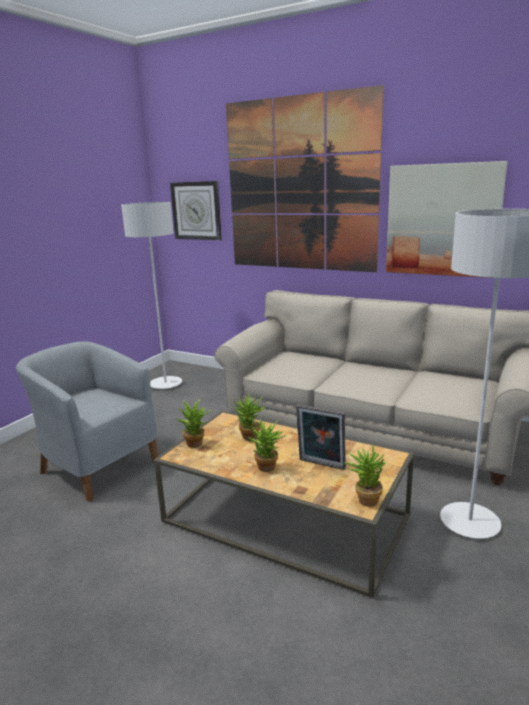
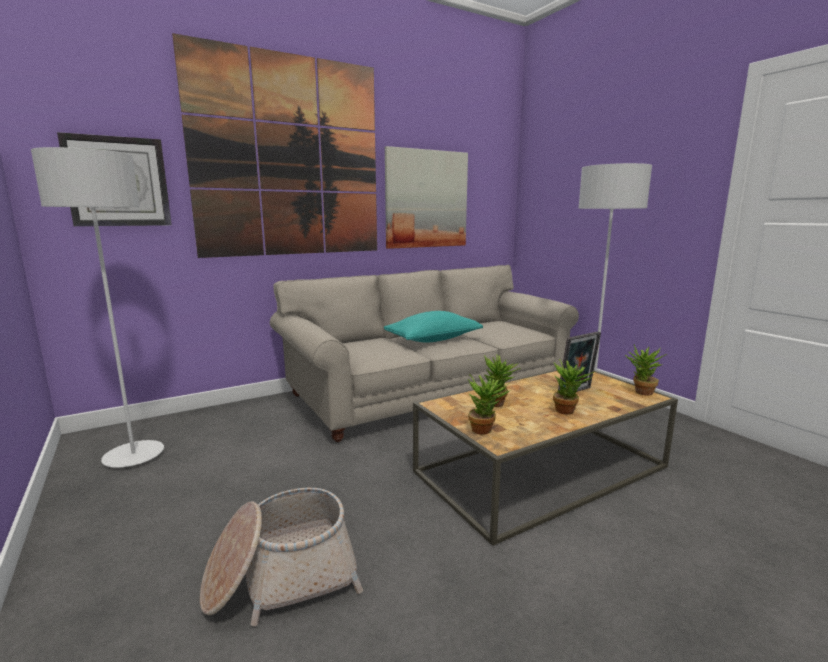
camera: 60 degrees left, 5 degrees down
(96, 465) = (281, 576): grey armchair -> basket
(361, 375) = (433, 340): none -> turquoise pillow

